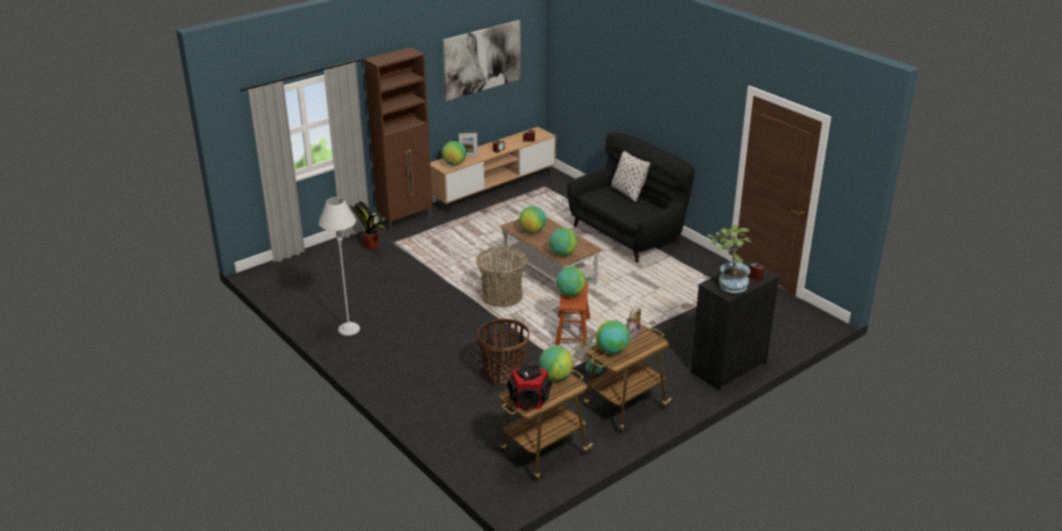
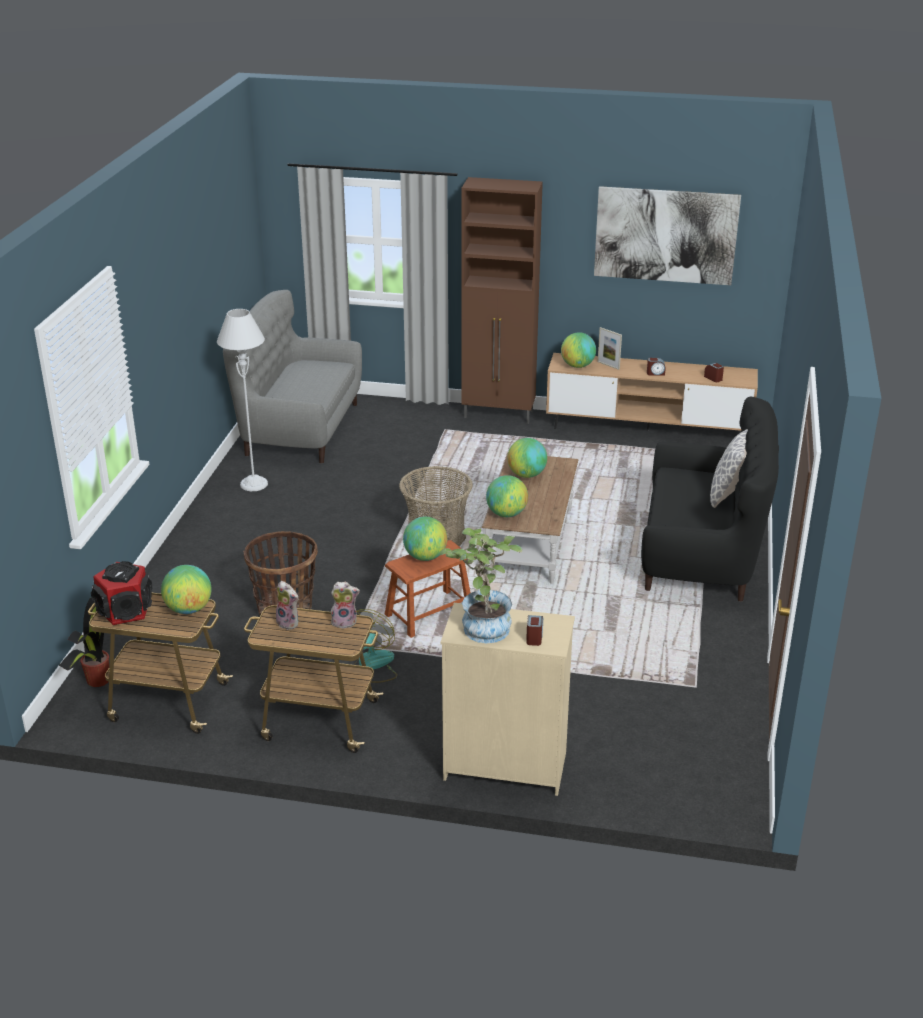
camera: 50 degrees right, 0 degrees up
(307, 286) = (299, 428): none -> grey sofa
(372, 246) = (420, 423): potted plant -> potted plant (97, 681)
(612, 350) = (289, 623): globe -> plush toy
(728, 367) = (505, 765): black dresser -> beige dresser

